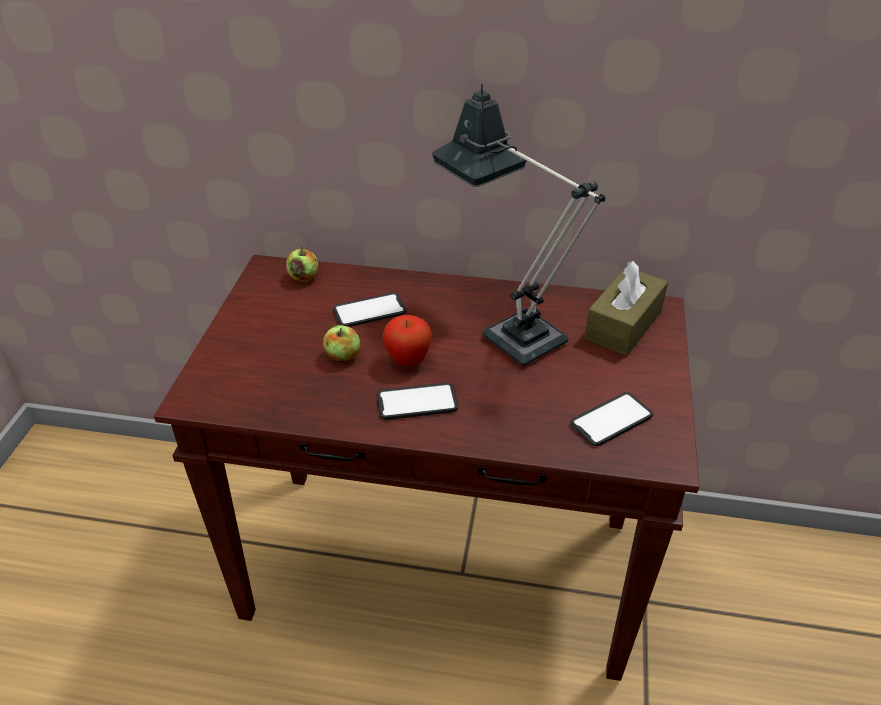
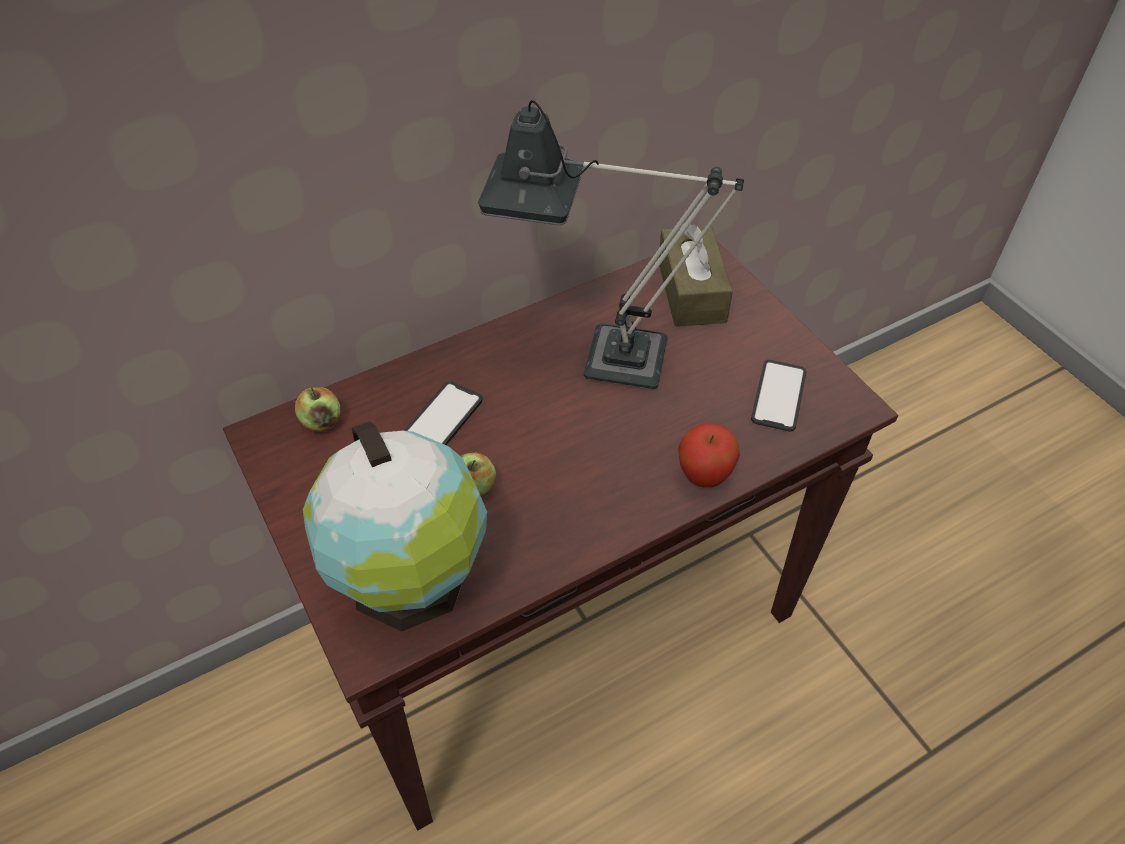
camera: 40 degrees left, 10 degrees up
(252, 382) = (412, 582): none -> globe
(408, 361) = (544, 452): apple -> apple (704, 477)
(417, 402) = (602, 490): phone -> none

